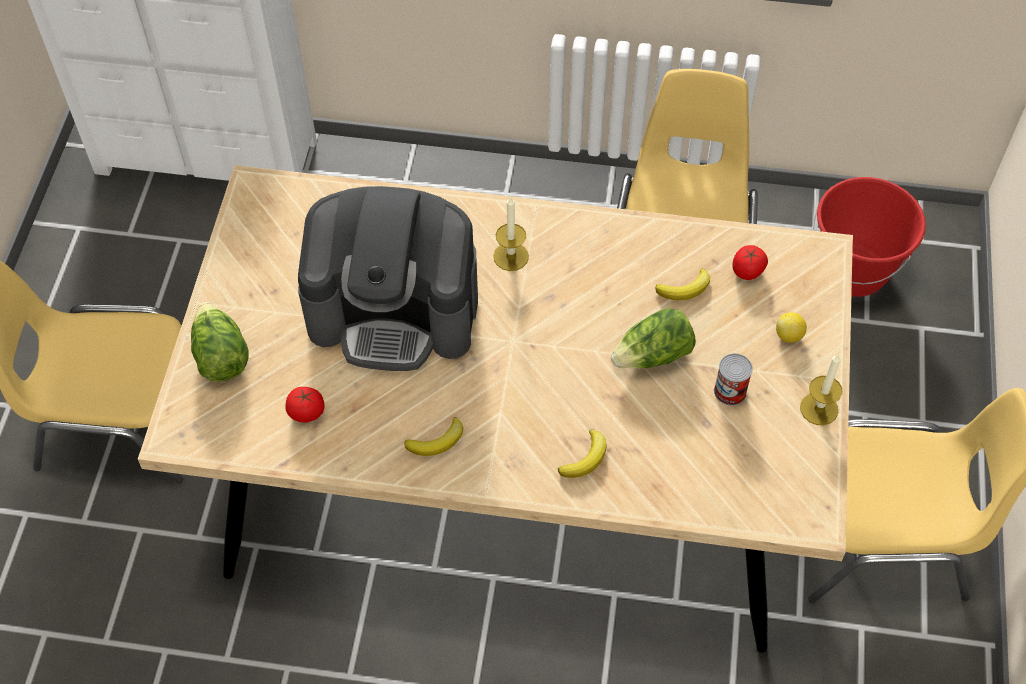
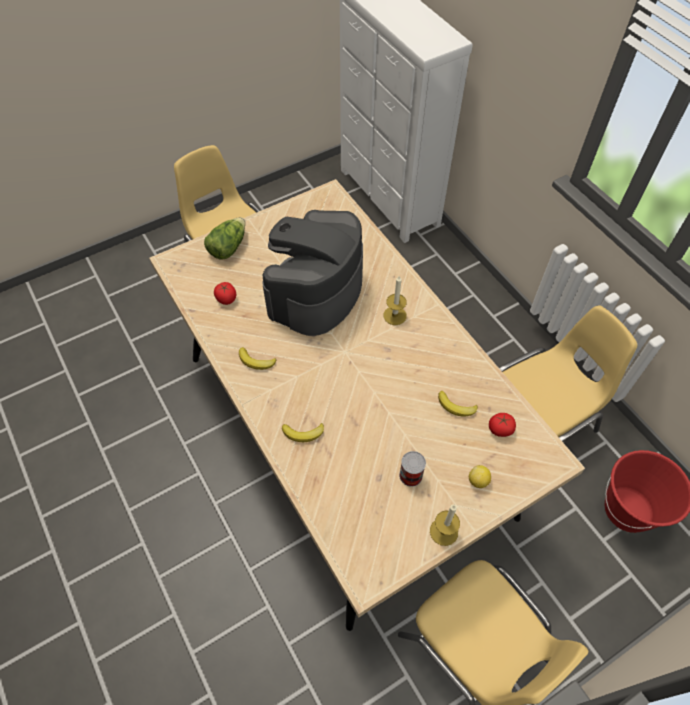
camera: 50 degrees right, 0 degrees up
(395, 310) = (315, 292): coffee machine -> coffee machine turned 60 degrees clockwise
(653, 355) = (397, 421): lettuce -> none

